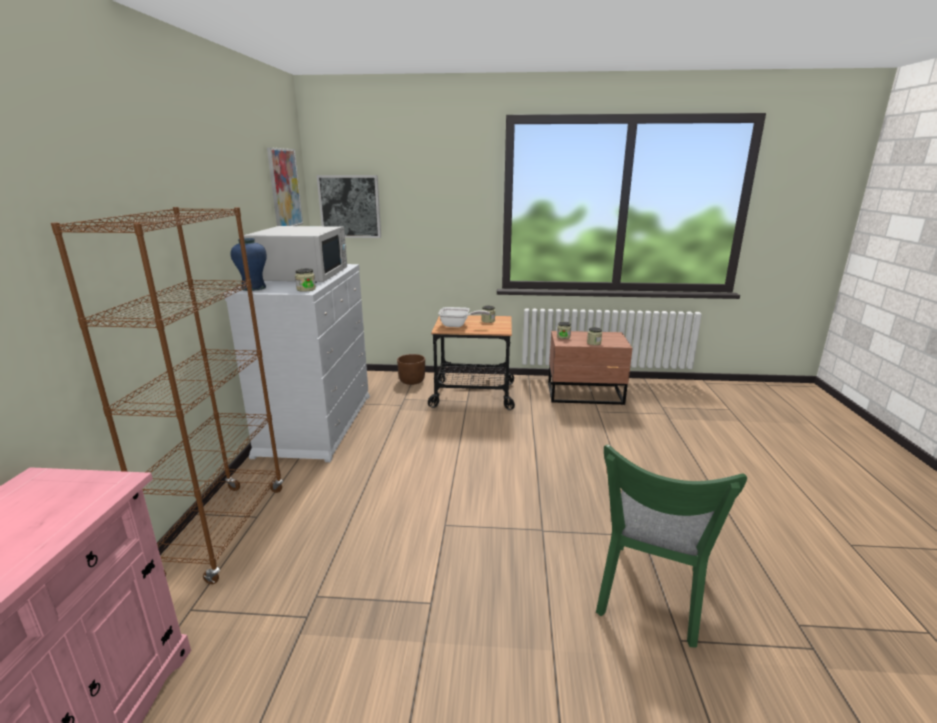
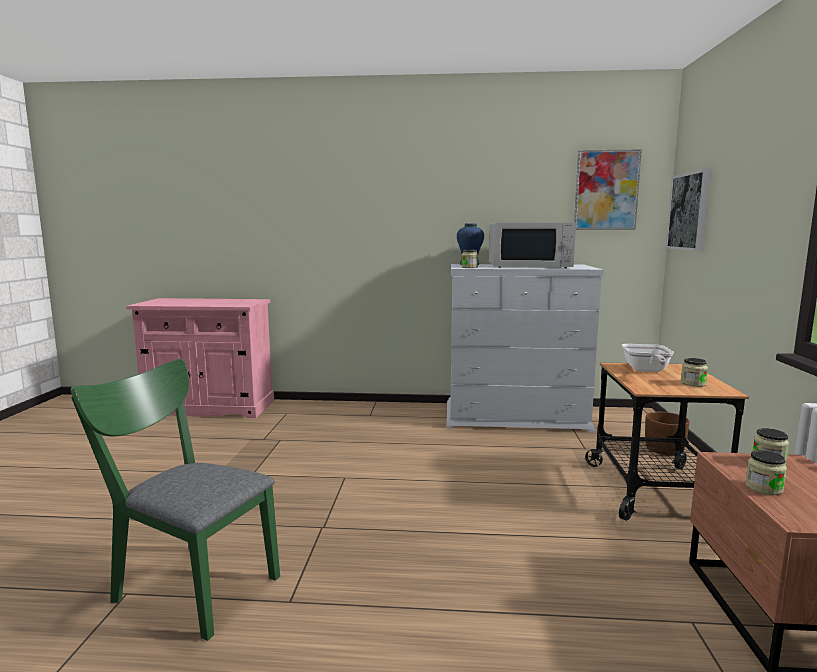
camera: 90 degrees right, 10 degrees down
(225, 530) = (356, 410): brown bookcase -> none

